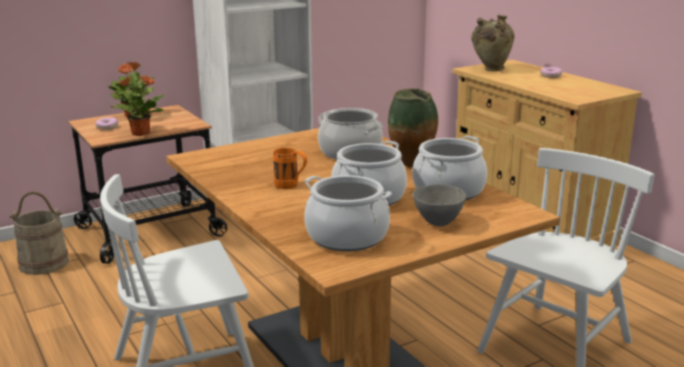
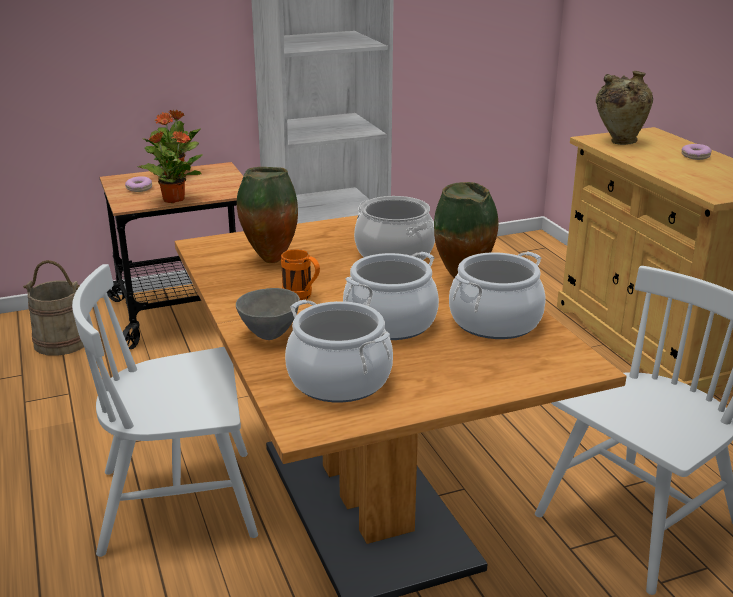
camera: 10 degrees right, 5 degrees up
(252, 163) = (269, 260): none -> vase
(437, 222) = (462, 368): grey bowl -> grey bowl (269, 333)

